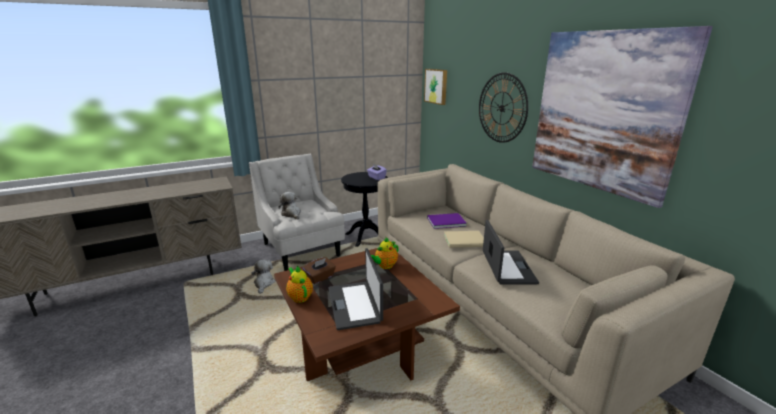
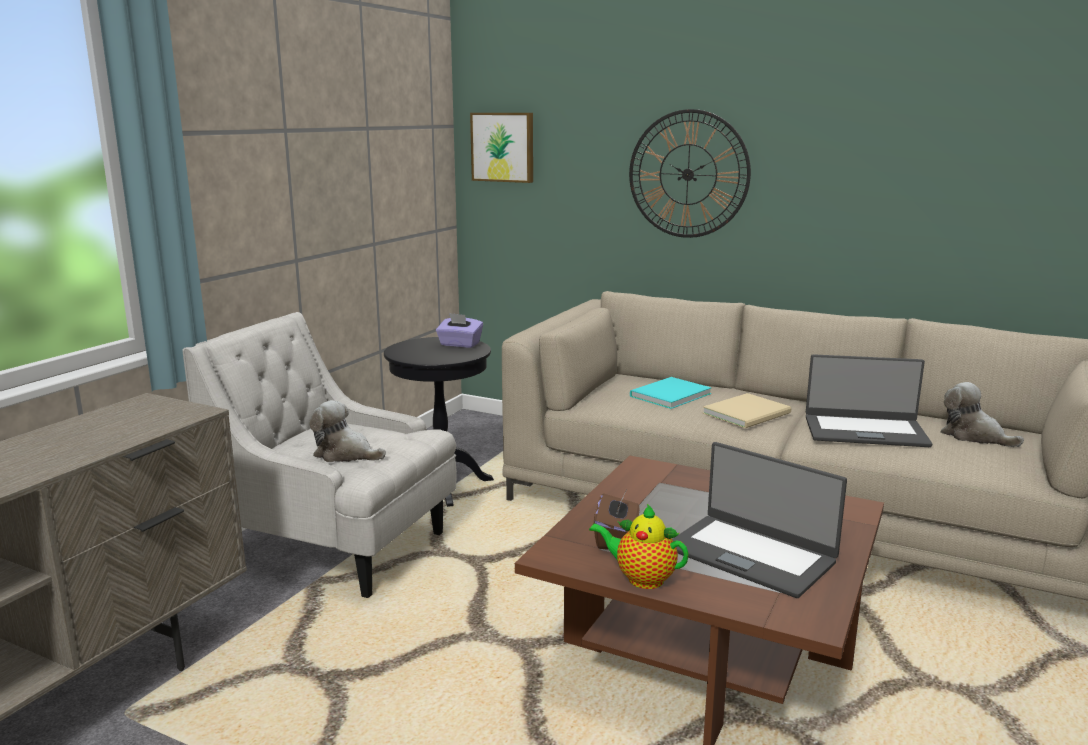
camera: 35 degrees left, 5 degrees down
(264, 283) = (352, 637): plush toy -> plush toy (974, 436)
(385, 266) = (685, 486): teapot -> none
(445, 221) = (667, 395): purple book -> turquoise book
(507, 267) = (865, 431): laptop -> laptop turned 135 degrees clockwise
(604, 112) = (905, 160): picture -> none

